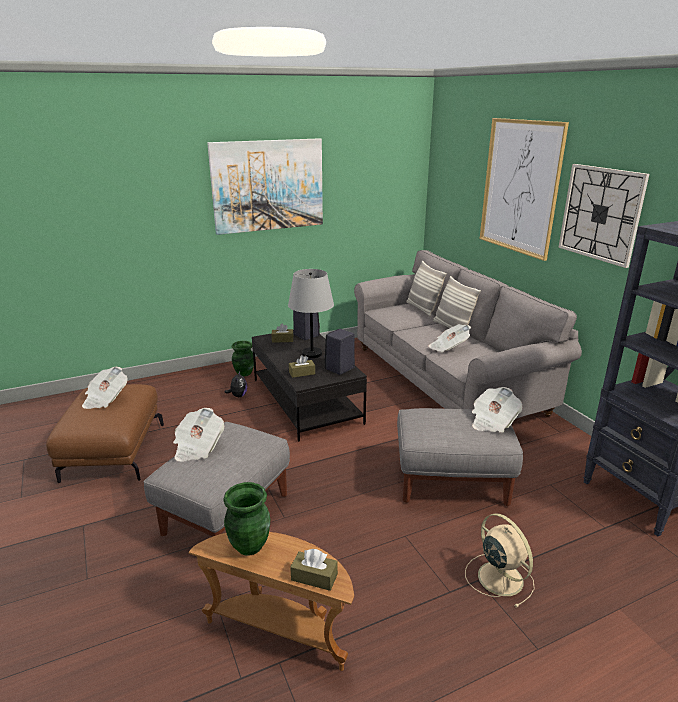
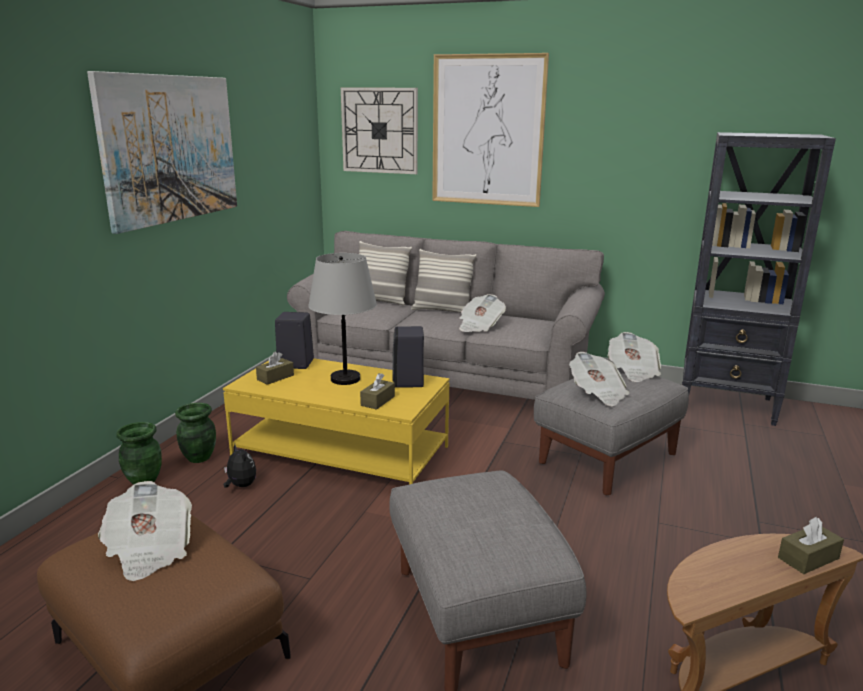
camera: 45 degrees left, 5 degrees down
(198, 447) = (444, 525): newspaper -> newspaper (597, 394)
(250, 545) = (713, 574): green vase -> green vase (144, 480)
(306, 401) = (342, 453): black coffee table -> yellow coffee table
(498, 577) = (763, 510): beige fan -> none
(601, 214) = (605, 144): wall clock -> wall clock (379, 130)

